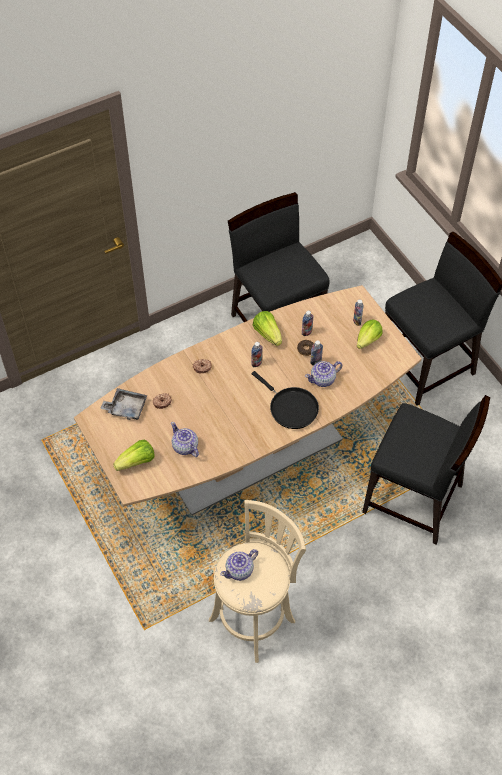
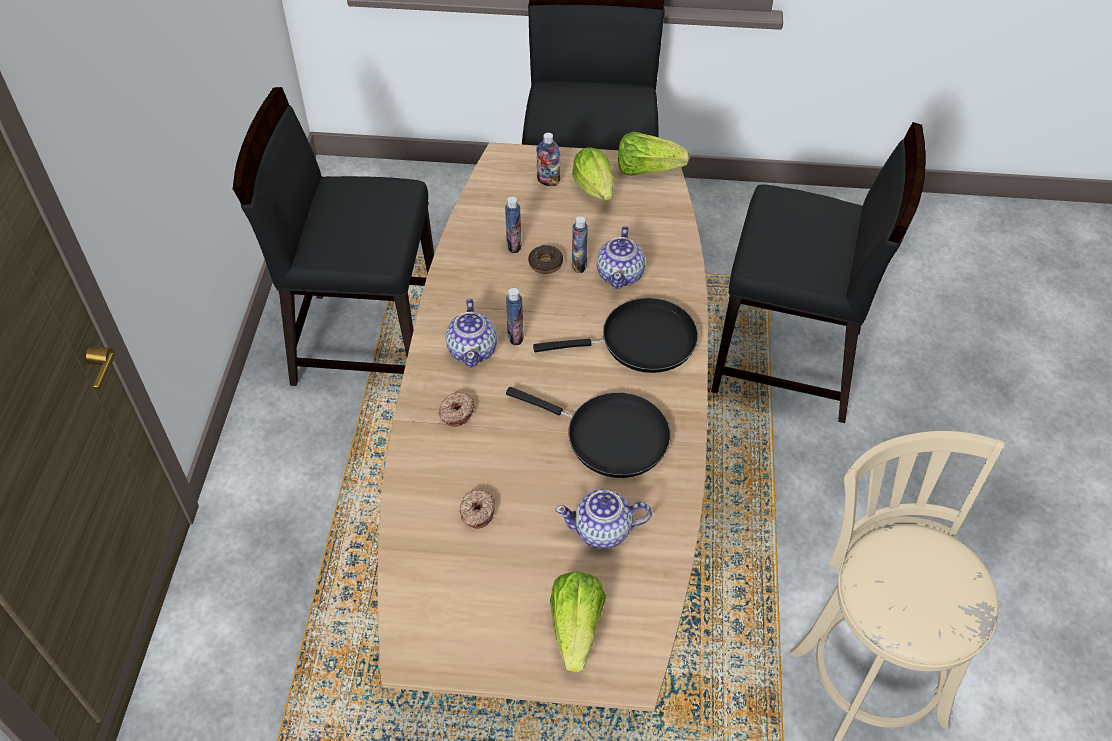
camera: 55 degrees left, 5 degrees down
(126, 408) = (439, 577): grey tray -> none
(231, 424) = (610, 436): none -> black frying pan
(240, 570) = (905, 598): teapot -> teapot (473, 350)
(268, 334) = (472, 292): lettuce -> lettuce (647, 169)
(413, 500) = (789, 362): black chair -> black chair turned 45 degrees clockwise

